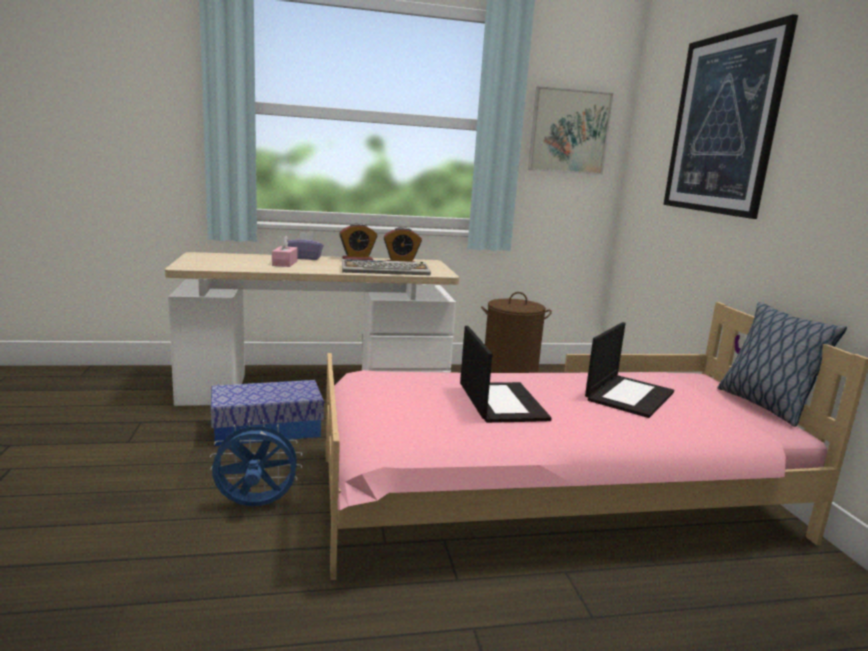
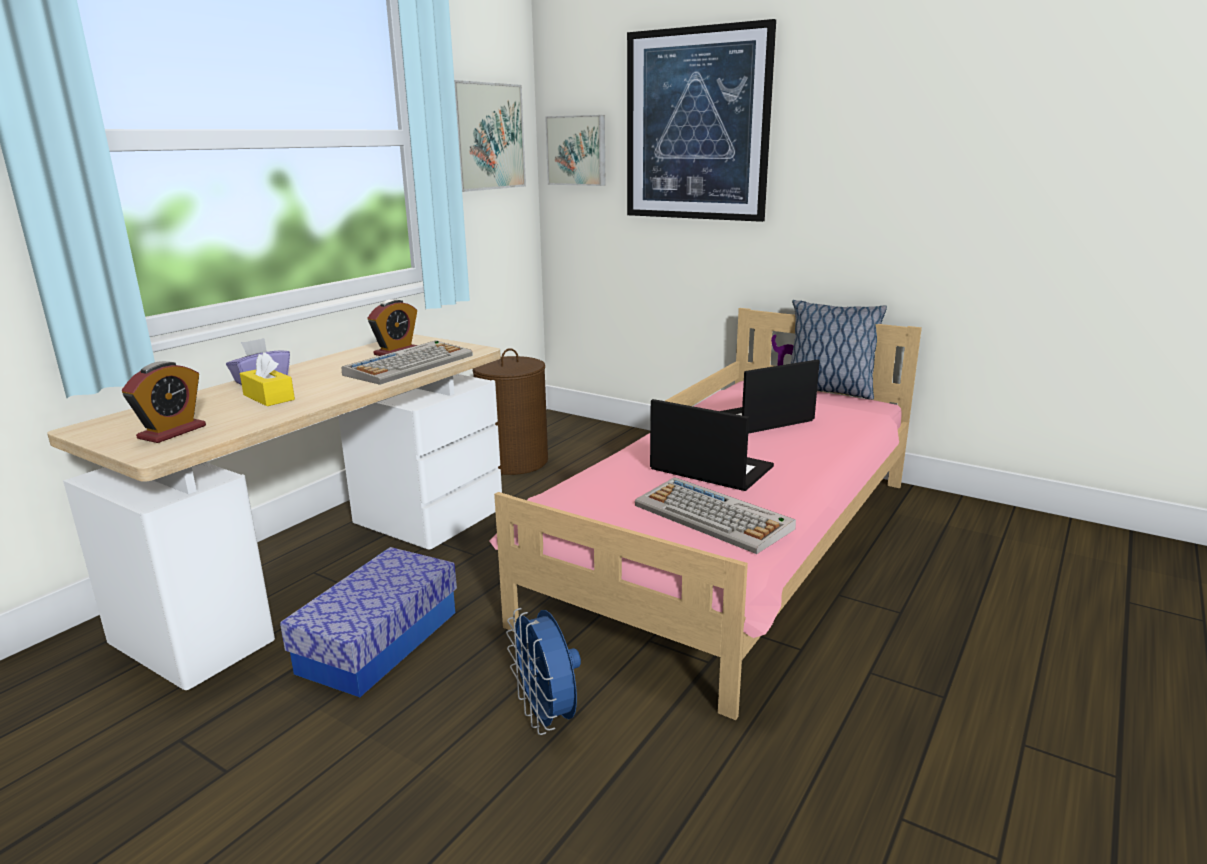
camera: 45 degrees left, 5 degrees up
(255, 506) = (547, 717): blue fan -> blue fan turned 60 degrees counterclockwise
(285, 263) = (269, 397): pink tissue box -> yellow tissue box
(357, 260) = (330, 362): alarm clock -> alarm clock (172, 432)
(424, 423) = (714, 517): none -> keyboard
(629, 395) = (759, 420): laptop -> laptop turned 105 degrees counterclockwise
(647, 148) = (577, 150): none -> picture

